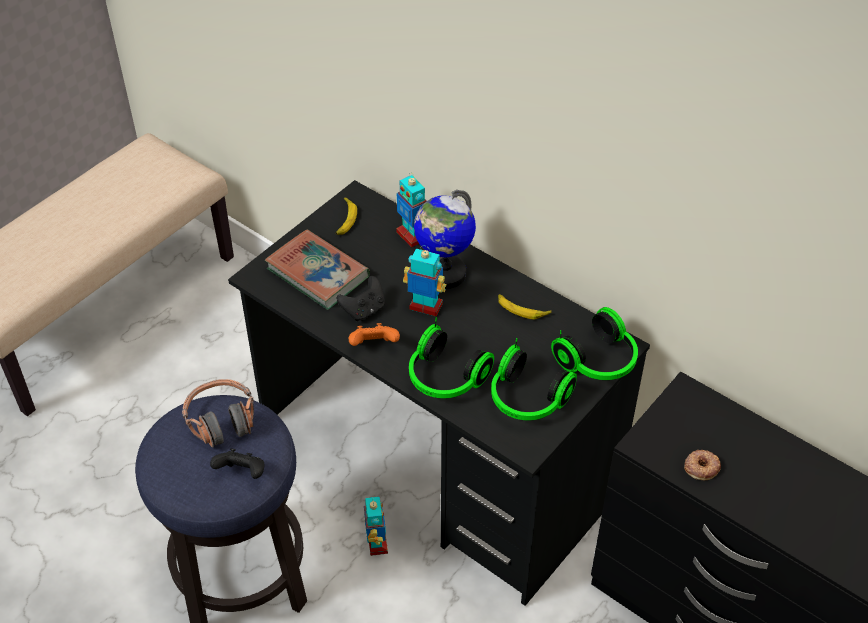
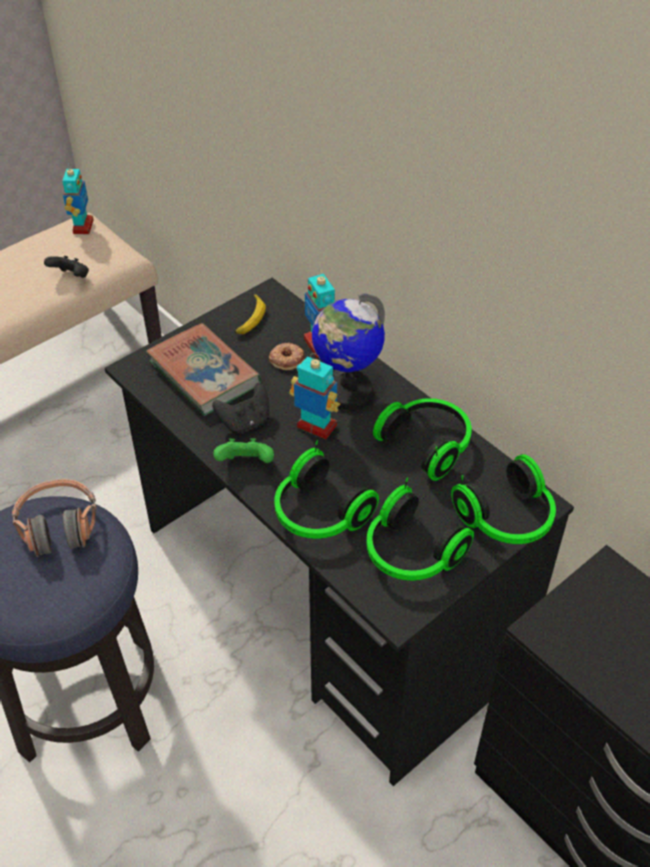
camera: 10 degrees right, 0 degrees up
(242, 473) = (63, 592): black game controller -> black game controller (71, 277)
(374, 346) = (246, 464): orange game controller -> green game controller
(376, 543) = (242, 684): toy robot -> toy robot (82, 227)
(522, 309) = (428, 445): banana -> headphones
(701, 467) = (612, 670): donut -> donut (286, 359)

